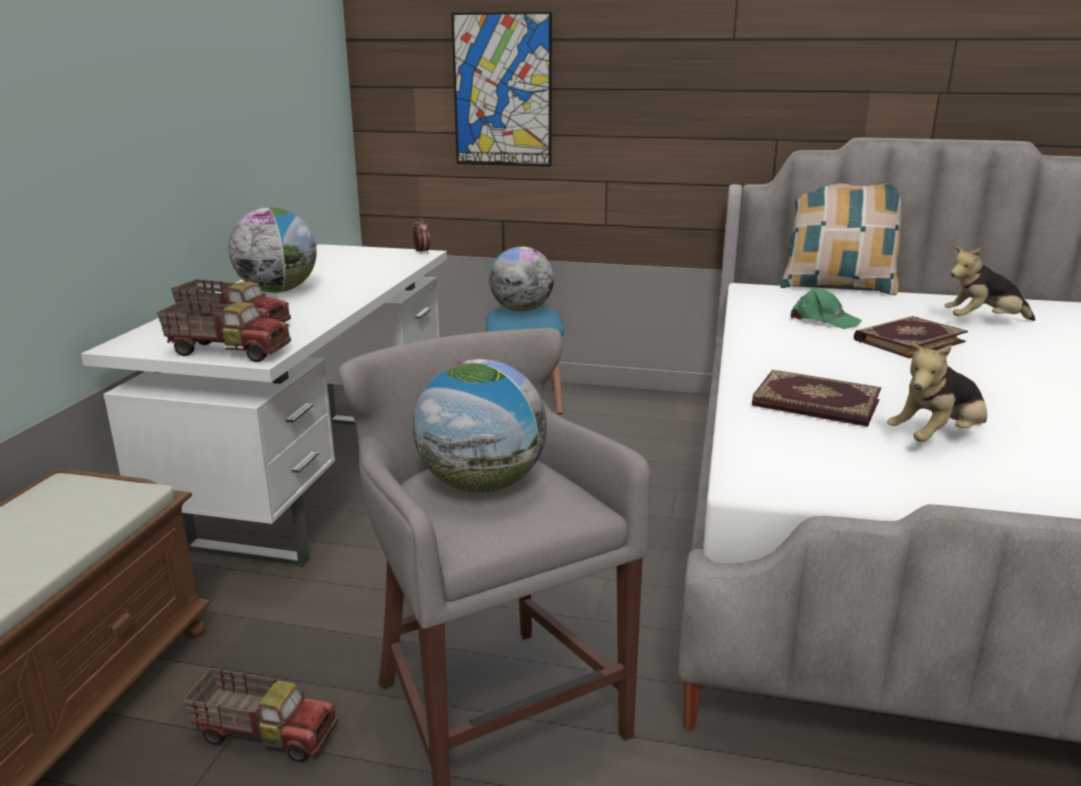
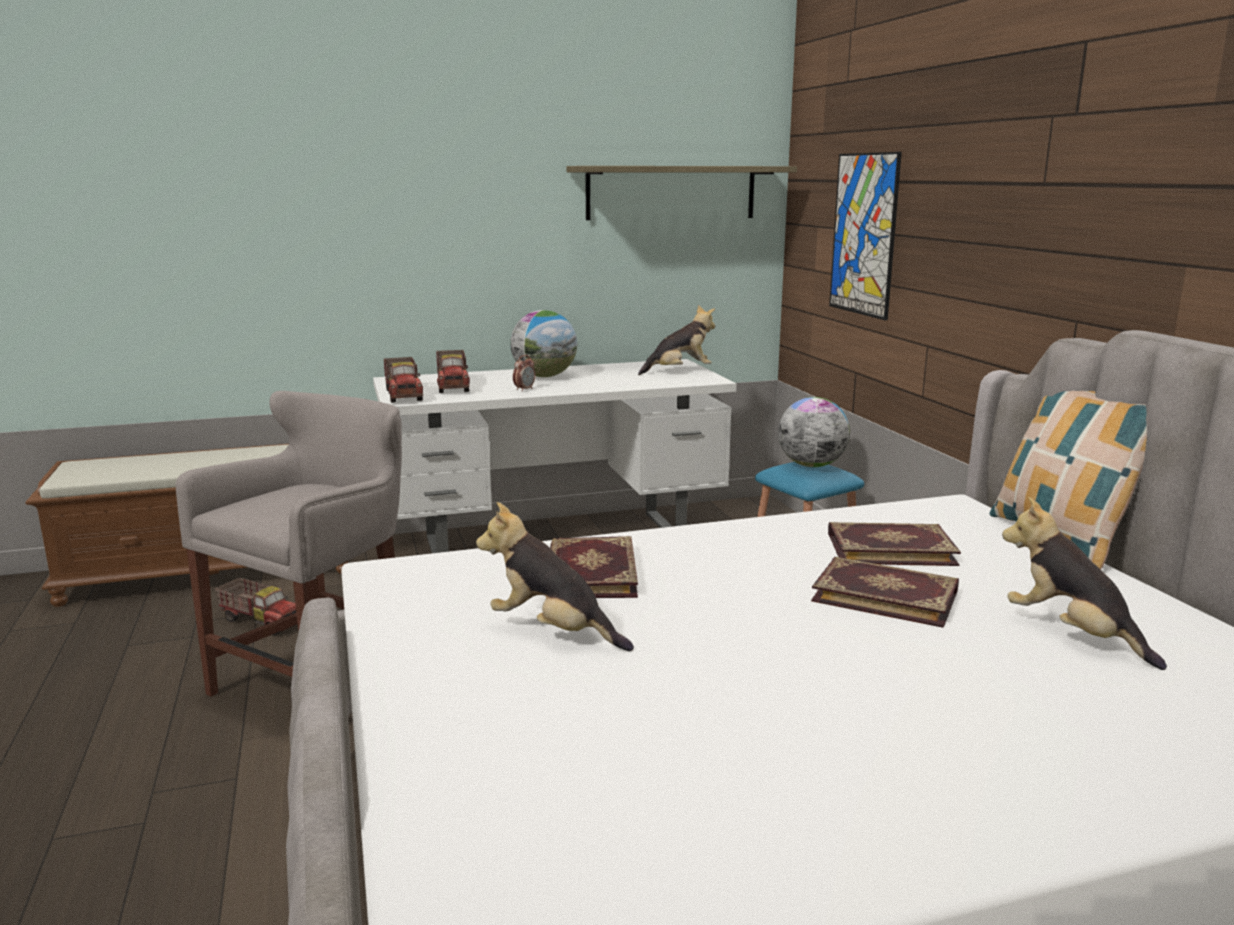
camera: 60 degrees right, 5 degrees down
(265, 733) = (262, 621): toy truck -> toy truck turned 45 degrees counterclockwise
(286, 54) = (671, 192): none -> shelf
(369, 254) = (680, 372): none -> plush toy
(421, 252) = (714, 379): alarm clock -> alarm clock (524, 389)
(481, 485) = (299, 497): globe -> none
(823, 320) = (890, 548): green cap -> book

